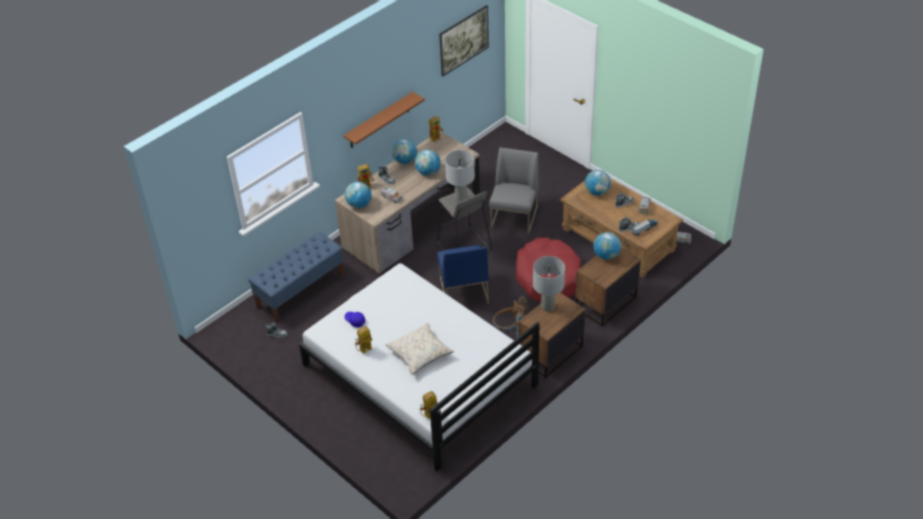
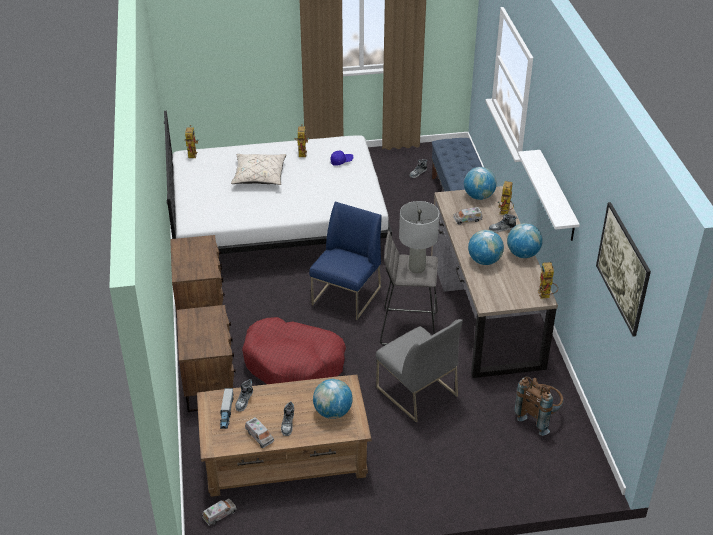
camera: 125 degrees right, 5 degrees down
(379, 121) = (557, 196): brown shelf -> white shelf
(463, 290) = (347, 296): blue chair -> blue chair turned 90 degrees clockwise
(511, 332) = (256, 298): brown backpack -> brown backpack (538, 417)
(547, 307) = (206, 260): grey table lamp -> none
(606, 255) = (217, 338): globe -> none

